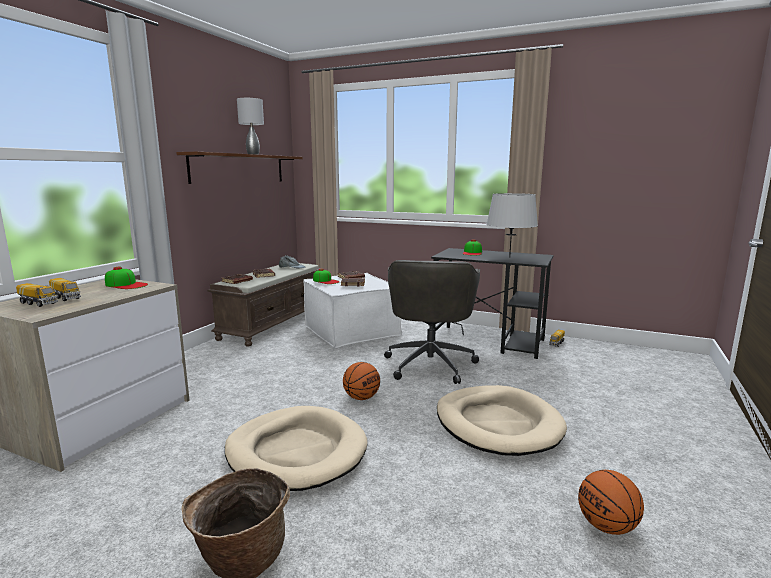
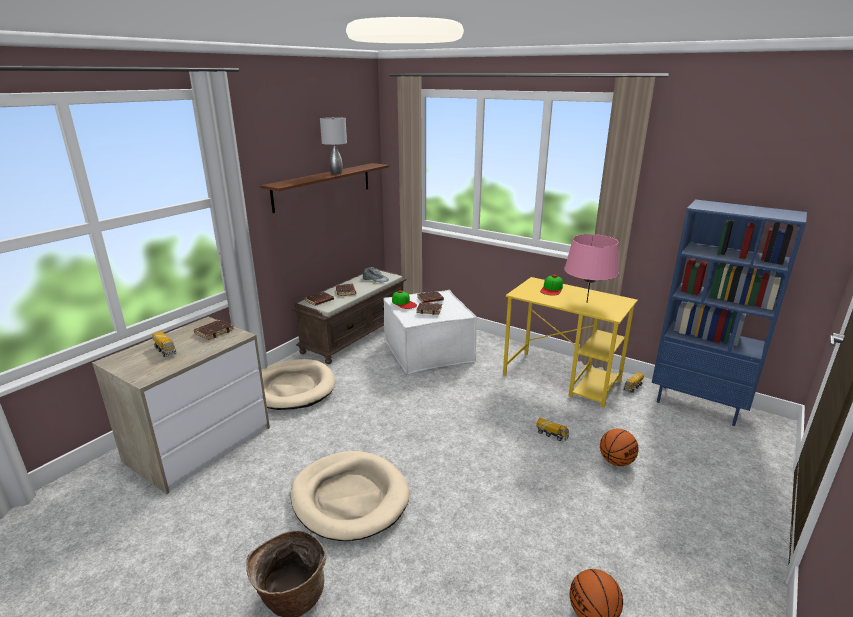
camera: 10 degrees right, 10 degrees up
(38, 303) = (144, 358): toy truck -> toy truck (552, 435)
(126, 284) = (214, 332): cap -> brown book
(361, 398) = (418, 441): basketball -> basketball (616, 461)
(430, 363) = (493, 404): grey office chair -> none
(489, 341) = (562, 378): black desk -> yellow desk
(498, 424) = (535, 488): beige dog bed -> beige dog bed (293, 387)
(509, 257) = (586, 302): grey table lamp -> pink table lamp
(620, 351) = (698, 405): none -> blue bookcase

